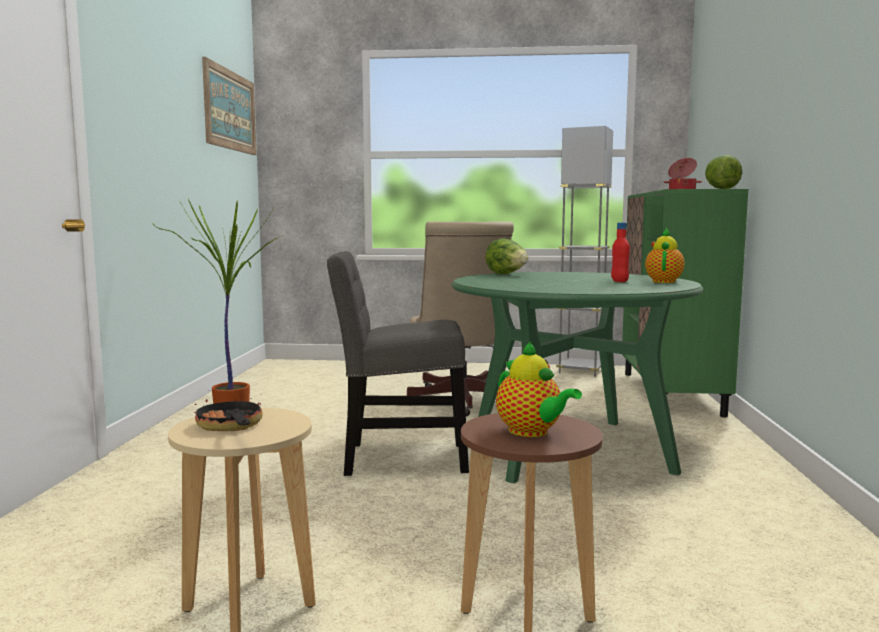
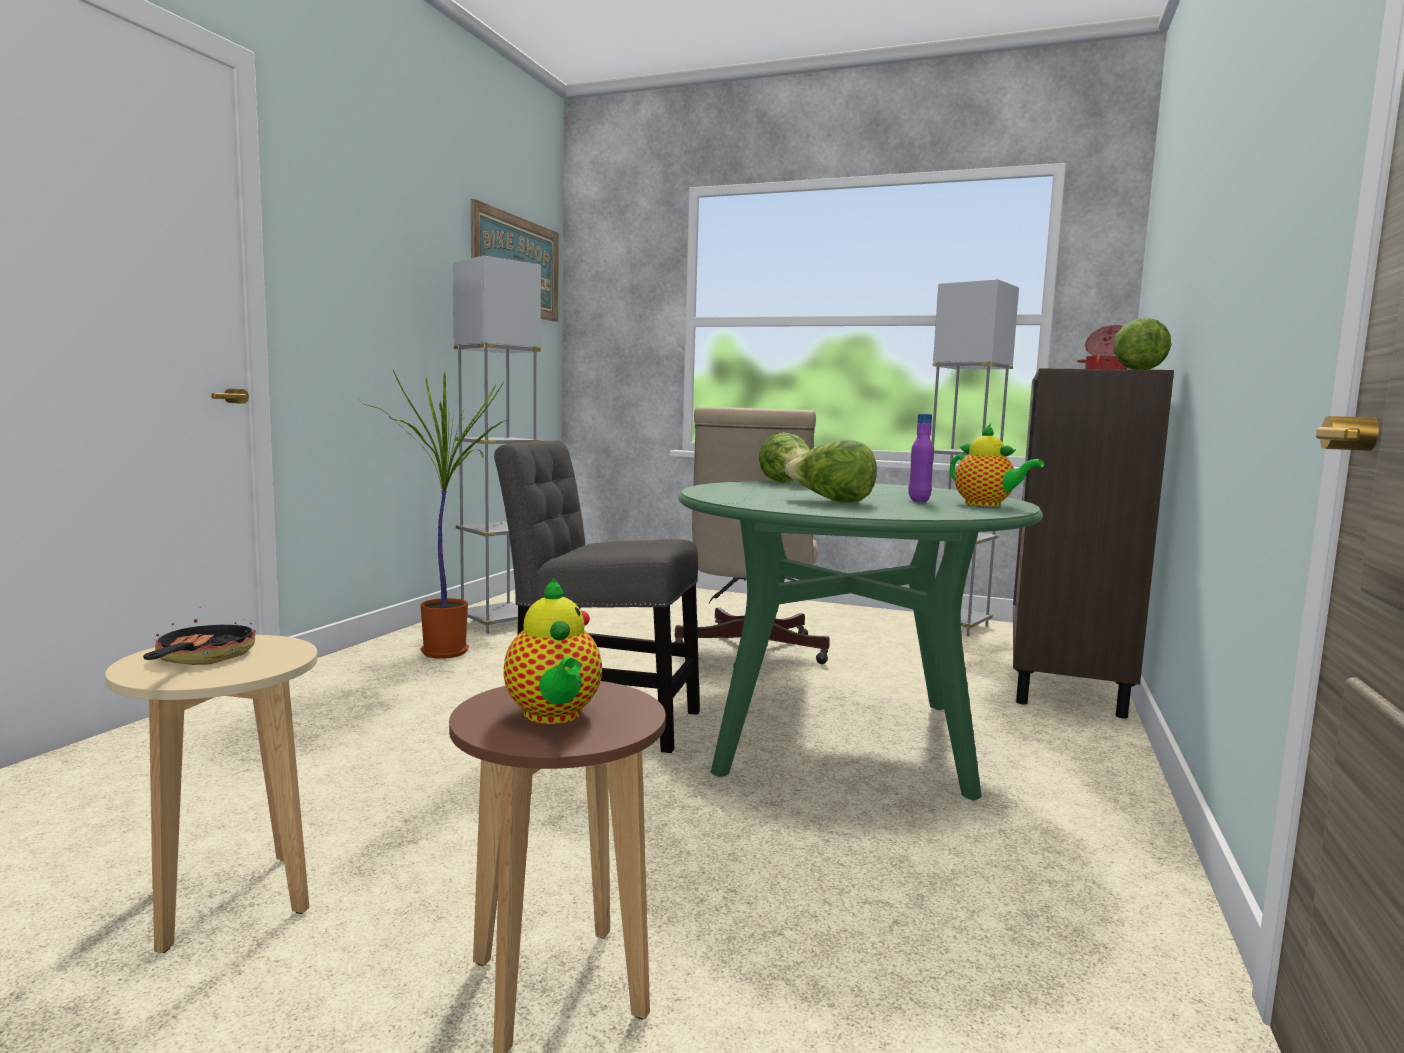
camera: 15 degrees right, 0 degrees up
(253, 400) = (498, 623): none -> grey floor lamp
(572, 285) = (832, 501): none -> lettuce
(619, 281) = (919, 500): red bottle -> purple bottle
(664, 281) = (987, 505): teapot -> teapot turned 105 degrees clockwise
(670, 393) = (1063, 672): green cabinet -> brown cabinet

